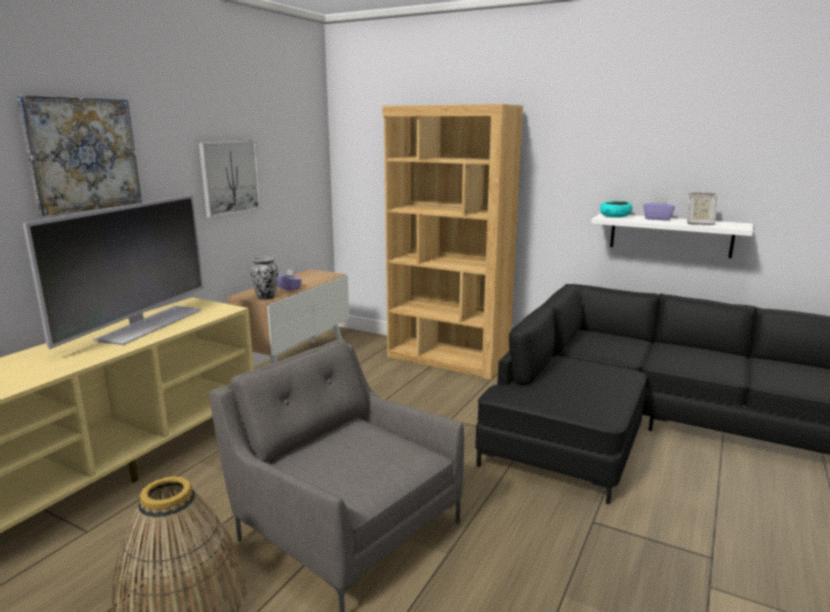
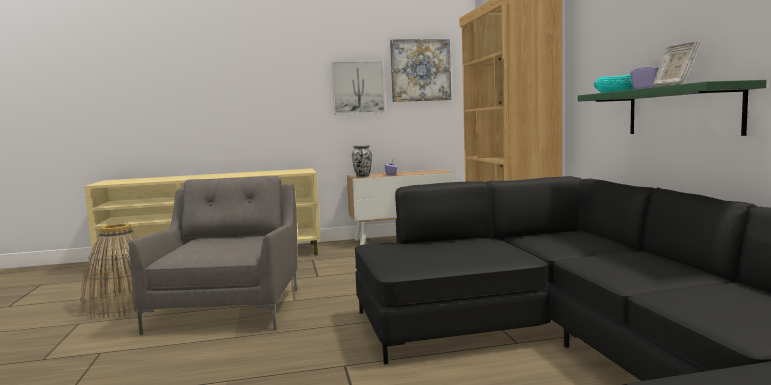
camera: 50 degrees right, 10 degrees down
(83, 154) = (243, 67): picture -> picture (420, 70)
(149, 324) = (255, 173): television -> none
(670, 235) = (681, 111): white shelf -> green shelf

